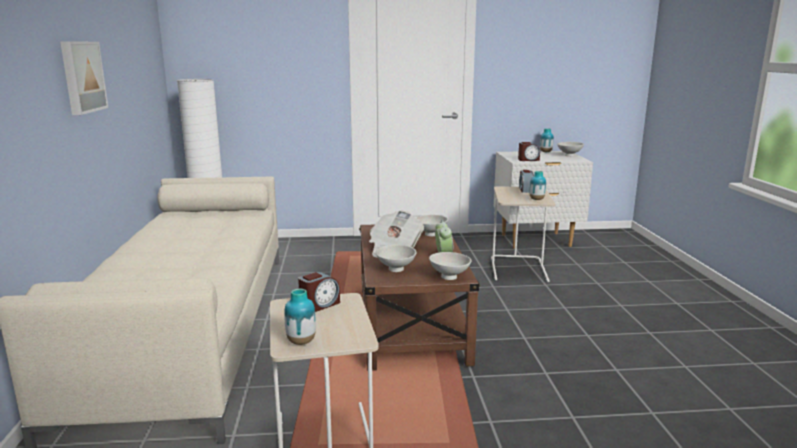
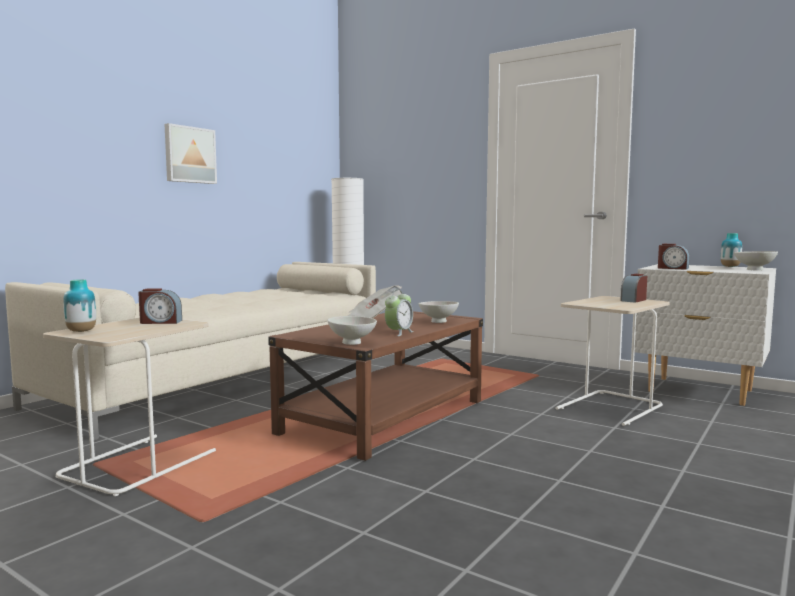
camera: 40 degrees right, 10 degrees down
(397, 269) = (328, 332): white bowl -> none
(536, 199) = (617, 306): vase -> none

